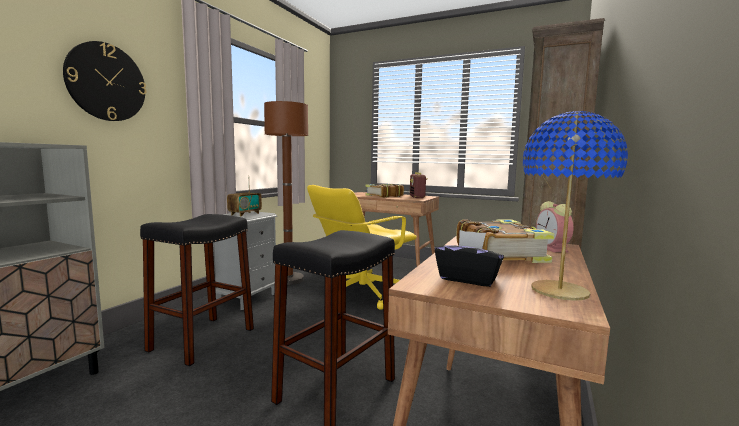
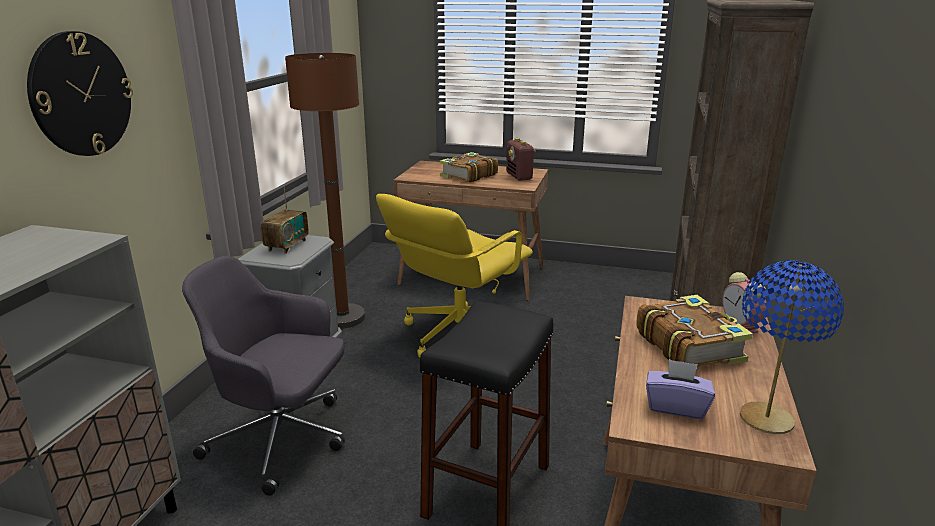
camera: 10 degrees left, 15 degrees up
(203, 339) = (282, 439): black stool -> grey office chair
(468, 279) = (676, 406): black tissue box -> purple tissue box

